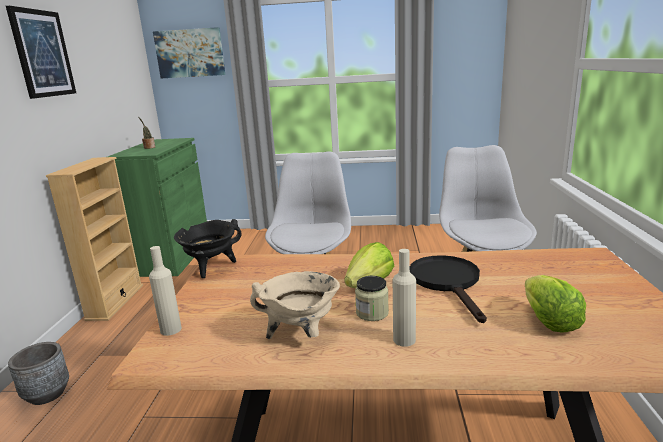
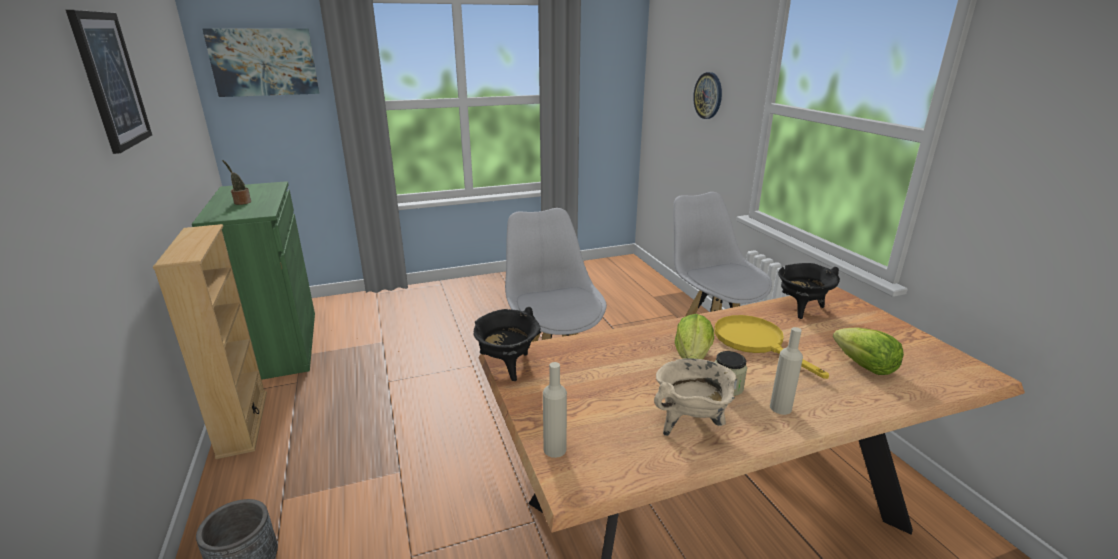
camera: 25 degrees left, 5 degrees up
(448, 282) = (756, 343): black frying pan -> yellow frying pan
(535, 261) = (801, 309): none -> black cooking pot
(539, 61) = (708, 95): none -> wall clock

